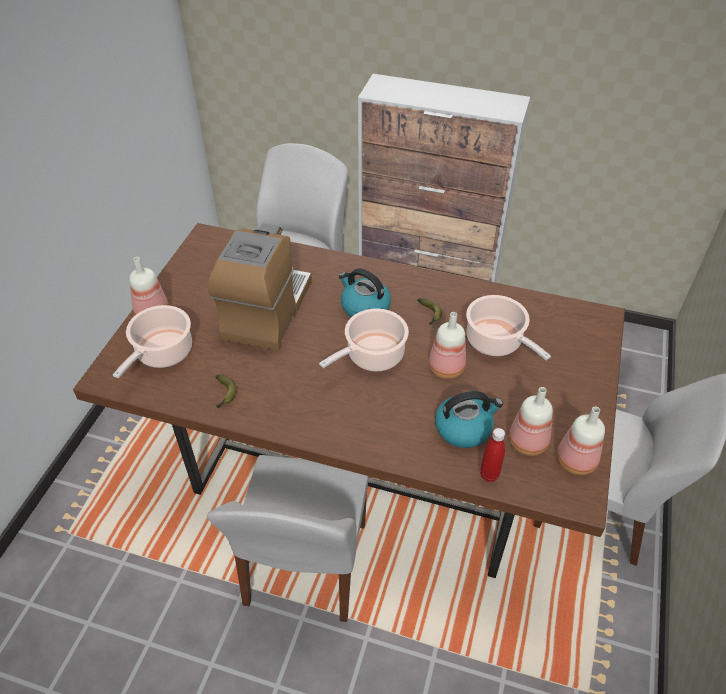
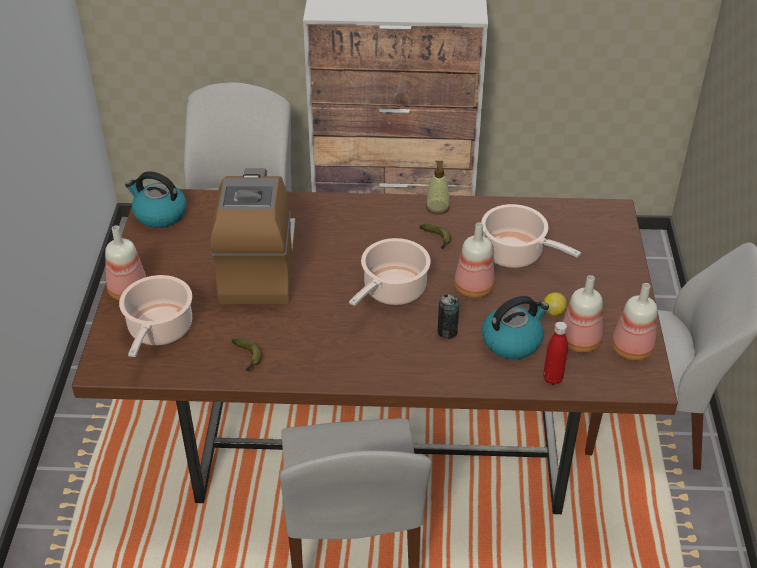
camera: 15 degrees left, 5 degrees down
(364, 307) = (365, 244): kettle -> kettle (159, 215)
(407, 406) = (447, 332): none -> can
(440, 284) = (437, 207): none -> soap dispenser
(513, 406) = (553, 312): none -> lemon

